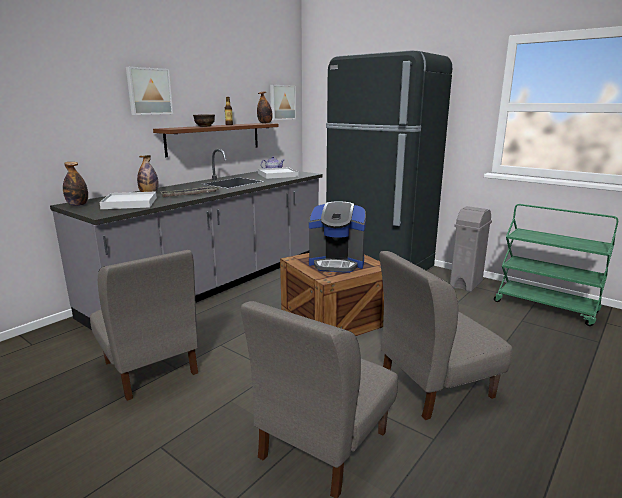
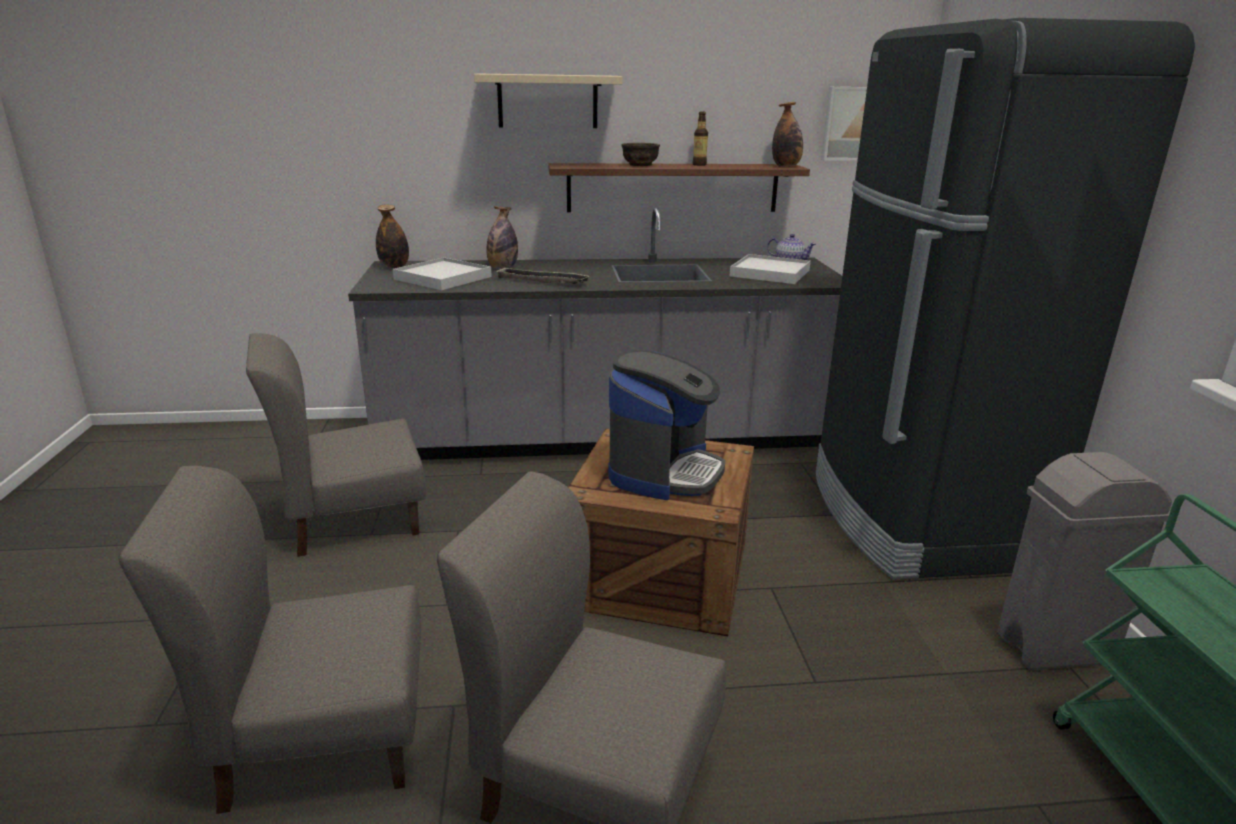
camera: 45 degrees right, 5 degrees up
(149, 91) = (547, 101): picture -> beige shelf
(150, 368) = (352, 519): grey chair -> grey chair turned 60 degrees clockwise
(337, 263) = (664, 472): coffee machine -> coffee machine turned 120 degrees counterclockwise

